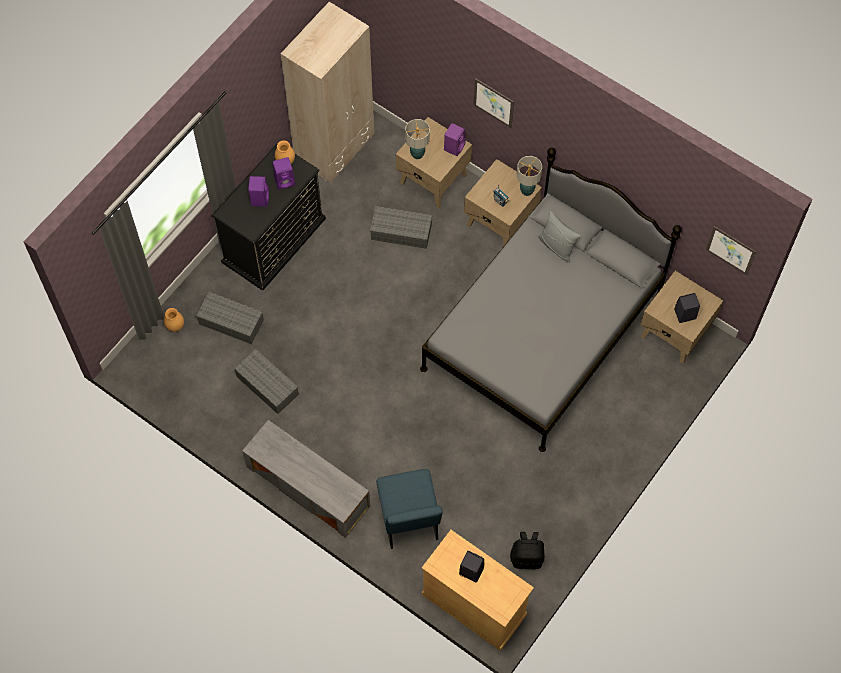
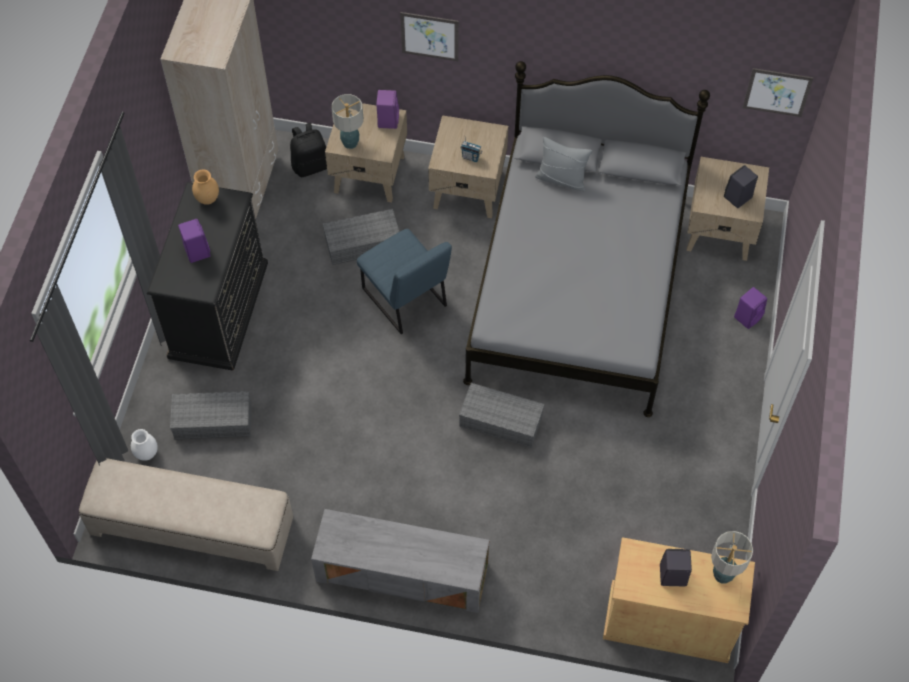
camera: 25 degrees left, 5 degrees down
(175, 326) = (147, 454): brown vase -> white vase
(181, 391) = (191, 526): none -> beige bench
(266, 385) = (292, 476): grey storage box -> grey storage box (499, 421)
(285, 180) = (218, 220): purple speaker -> purple speaker (748, 316)
(408, 519) = (541, 558): blue chair -> blue chair (405, 299)
(527, 190) = (494, 135): table lamp -> table lamp (722, 575)
(527, 557) = (698, 542): black backpack -> black backpack (310, 165)

